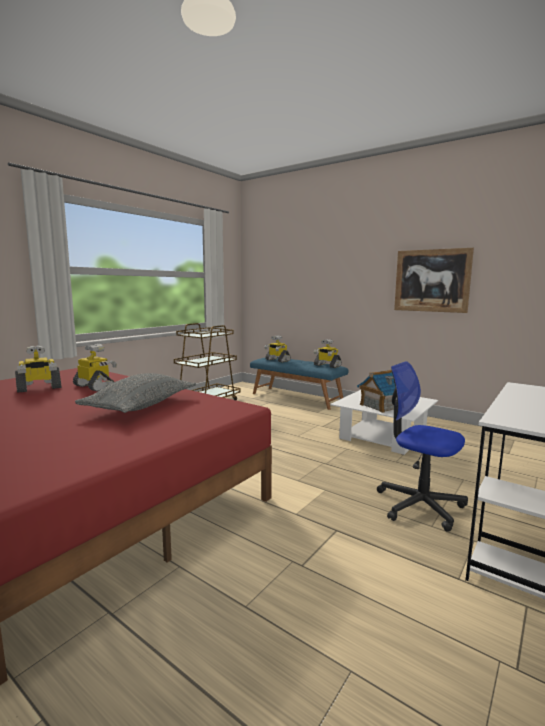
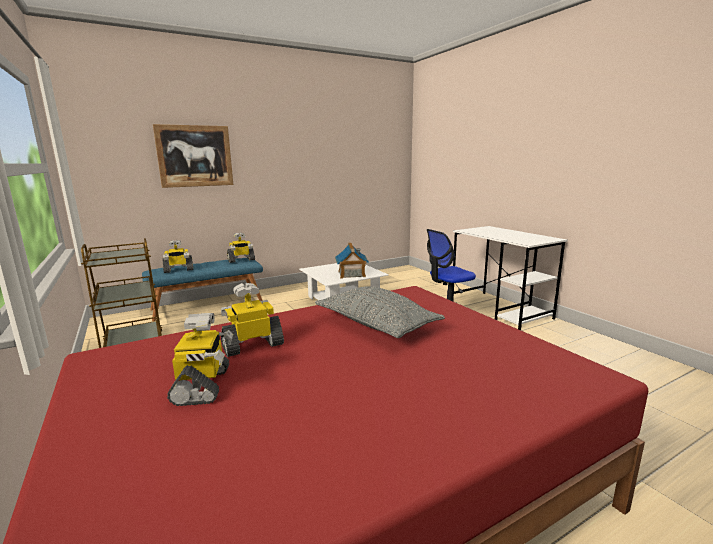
camera: 65 degrees left, 5 degrees up
(431, 280) = (314, 168): picture -> picture (195, 156)

